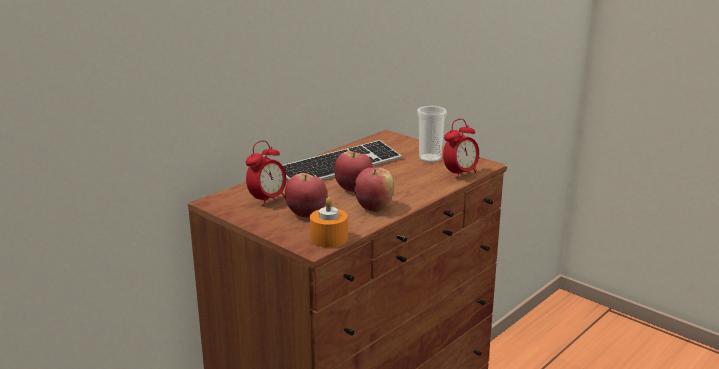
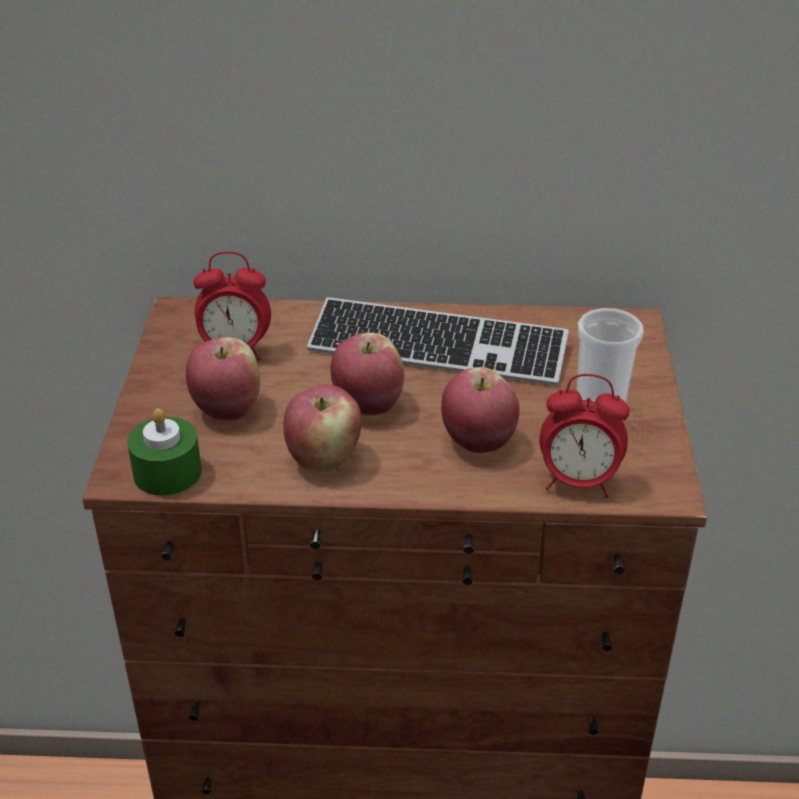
camera: 50 degrees right, 15 degrees up
(329, 238) = (167, 472): orange candle -> green candle
(410, 180) = (478, 441): none -> apple

